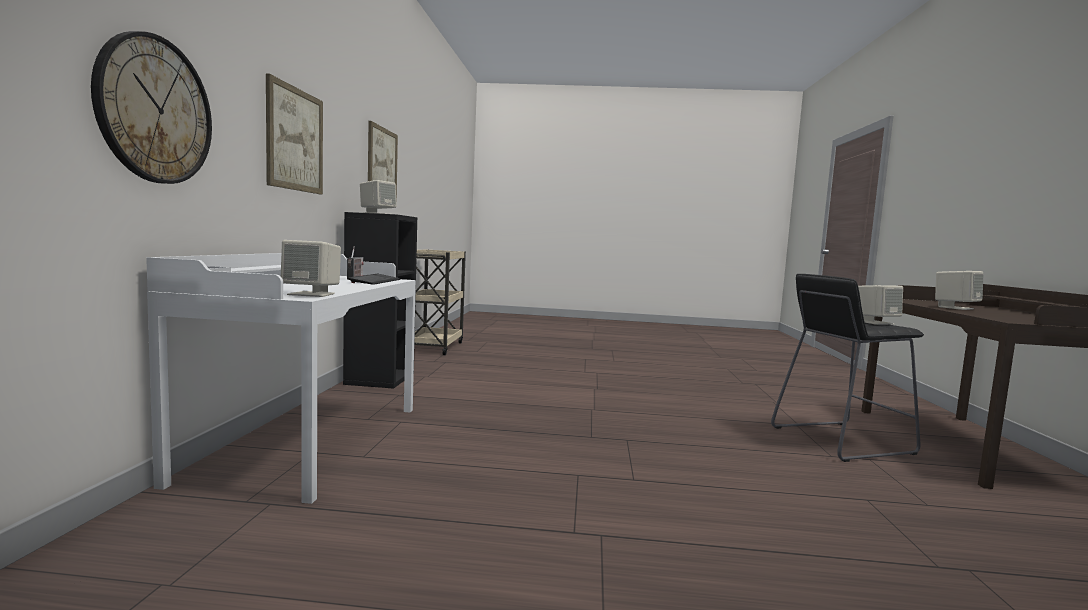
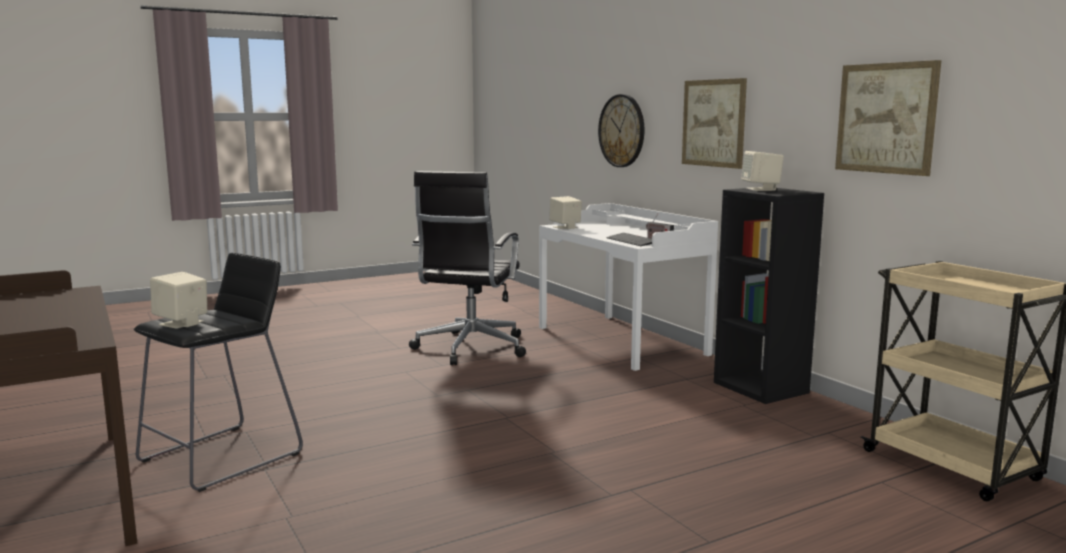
camera: 145 degrees right, 5 degrees up
(501, 492) = (469, 349): none -> black office chair
(955, 308) = (58, 319): beige speaker -> none

